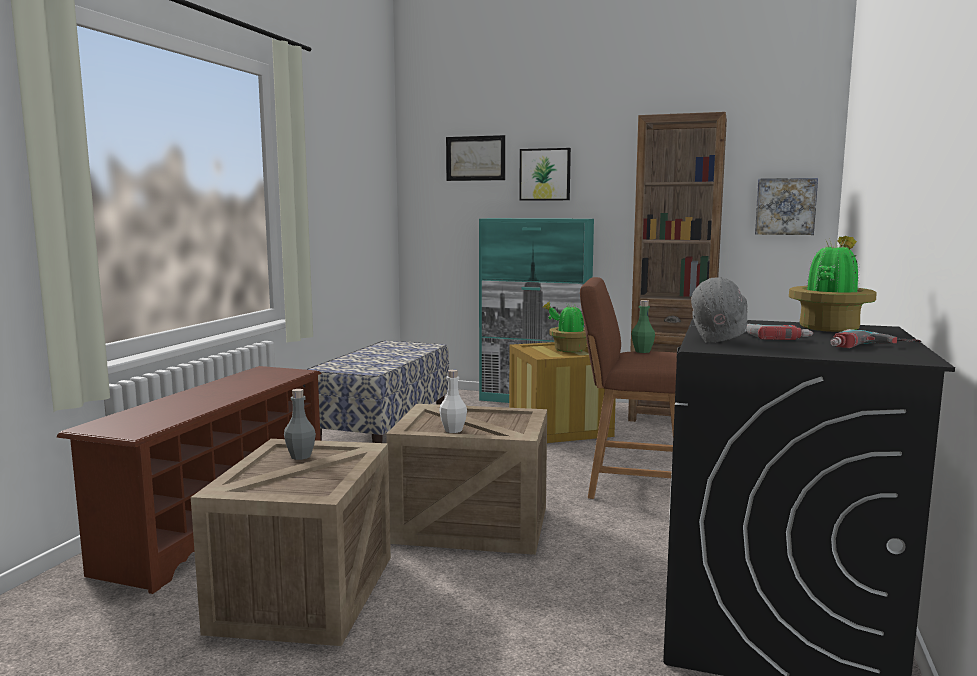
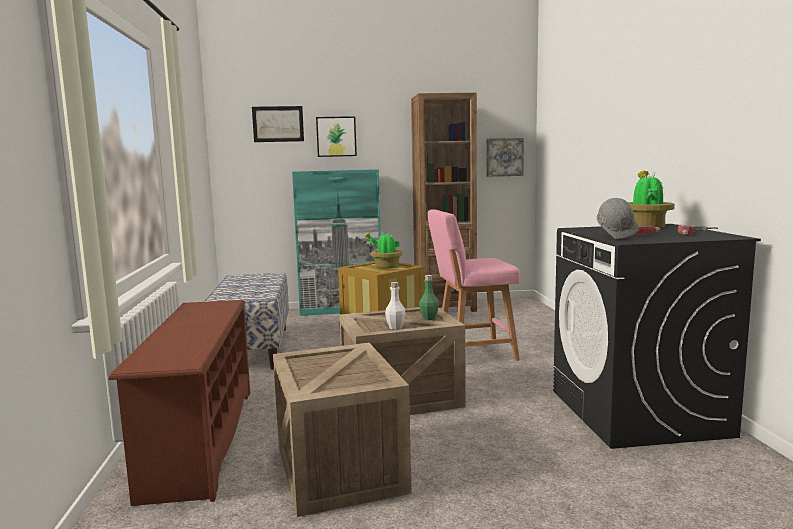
camera: 25 degrees left, 0 degrees up
(300, 456) = (317, 362): grey bottle -> none
(631, 484) = (471, 353): brown stool -> pink stool
(642, 351) = (472, 259): green bottle -> green bottle (429, 318)

